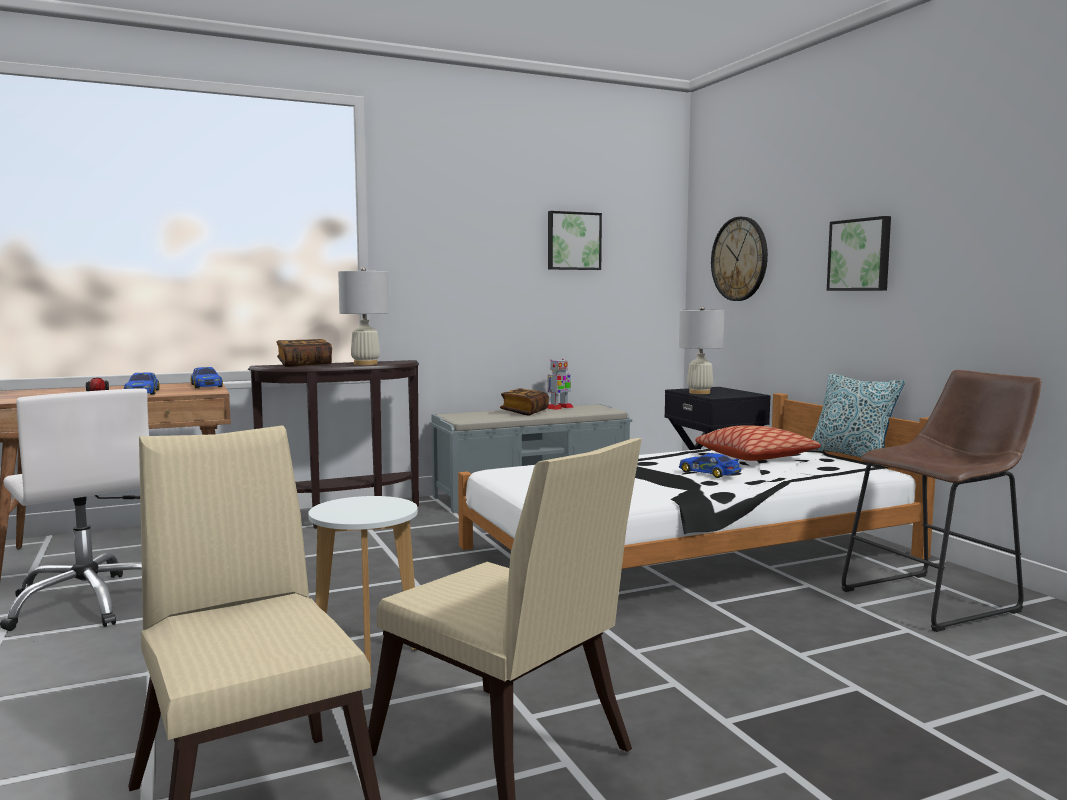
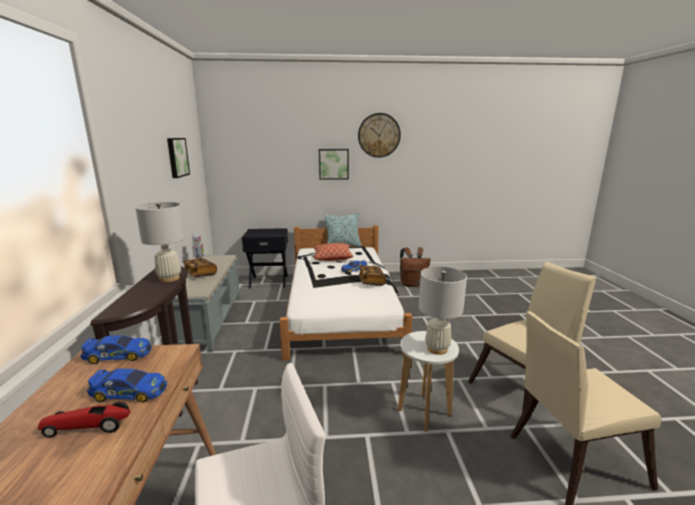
camera: 70 degrees left, 10 degrees up
(304, 364) = (133, 298): book -> book (371, 281)
(699, 393) = (264, 235): white table lamp -> white table lamp (437, 349)
(739, 259) = (253, 163): wall clock -> wall clock (379, 135)
(937, 599) = (412, 284): brown stool -> brown backpack

